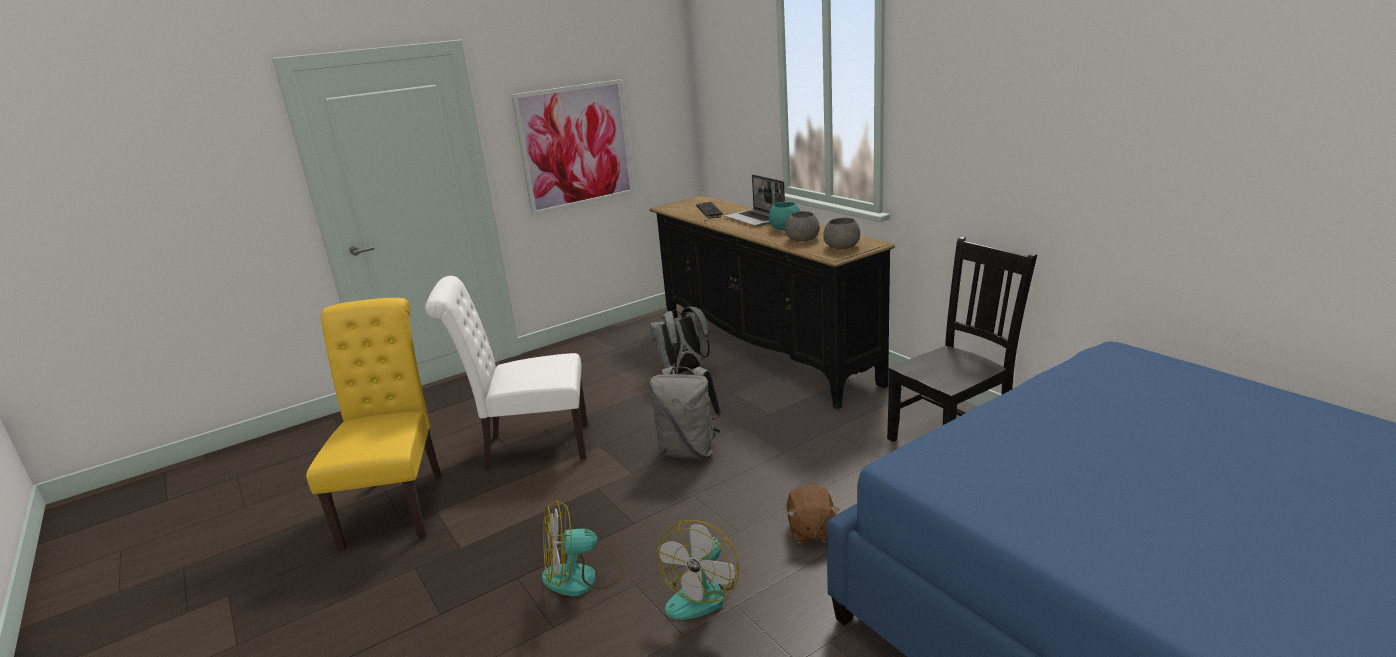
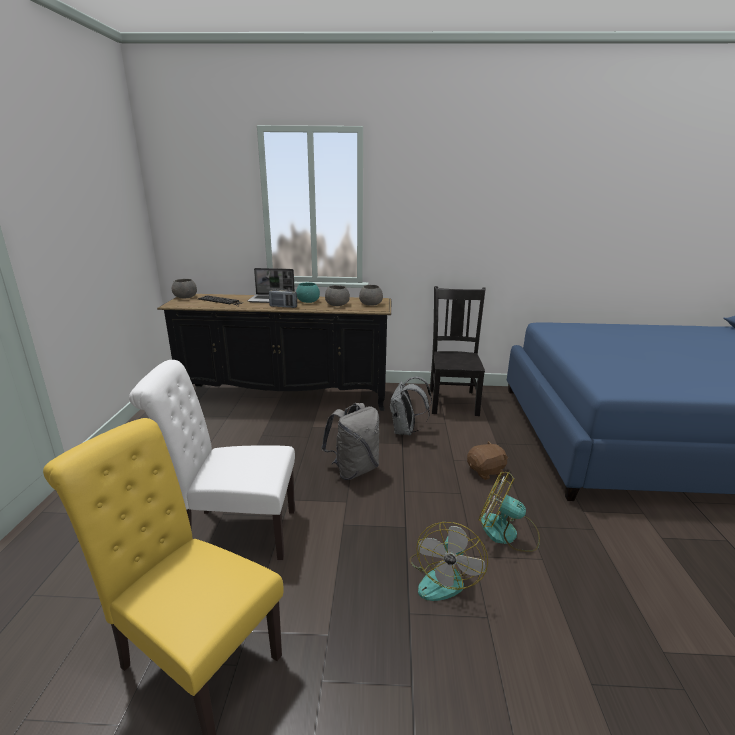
camera: 55 degrees left, 0 degrees up
(530, 447) = (234, 532): white chair -> white chair turned 60 degrees clockwise
(576, 146) = (84, 254): picture -> none
(683, 371) = (254, 428): grey backpack -> grey backpack (406, 431)
(693, 200) = (186, 297): none -> grey bowl
(701, 592) = (507, 533): fan -> fan turned 150 degrees clockwise
(743, 230) = (283, 307): none -> radio
(811, 531) = (486, 471): brown plush toy -> brown plush toy turned 60 degrees counterclockwise

